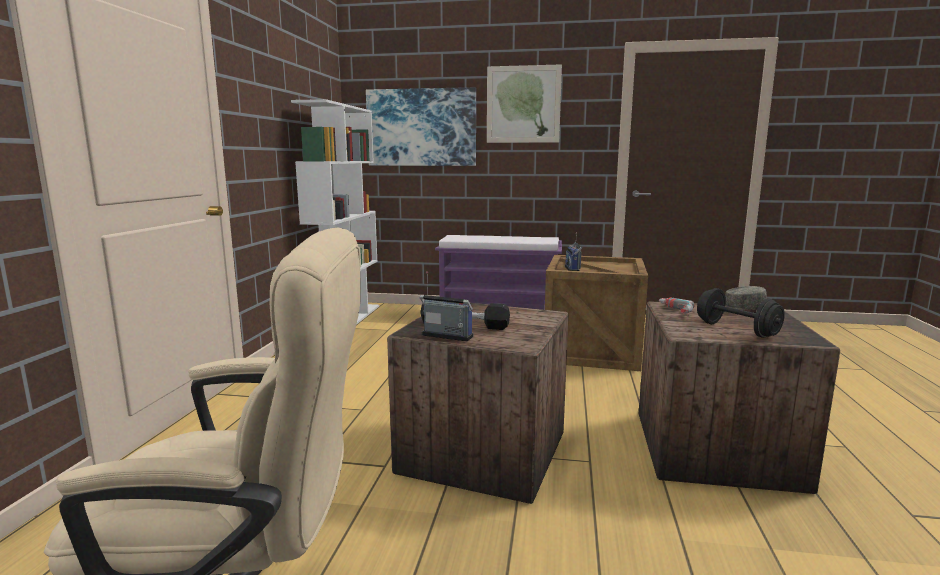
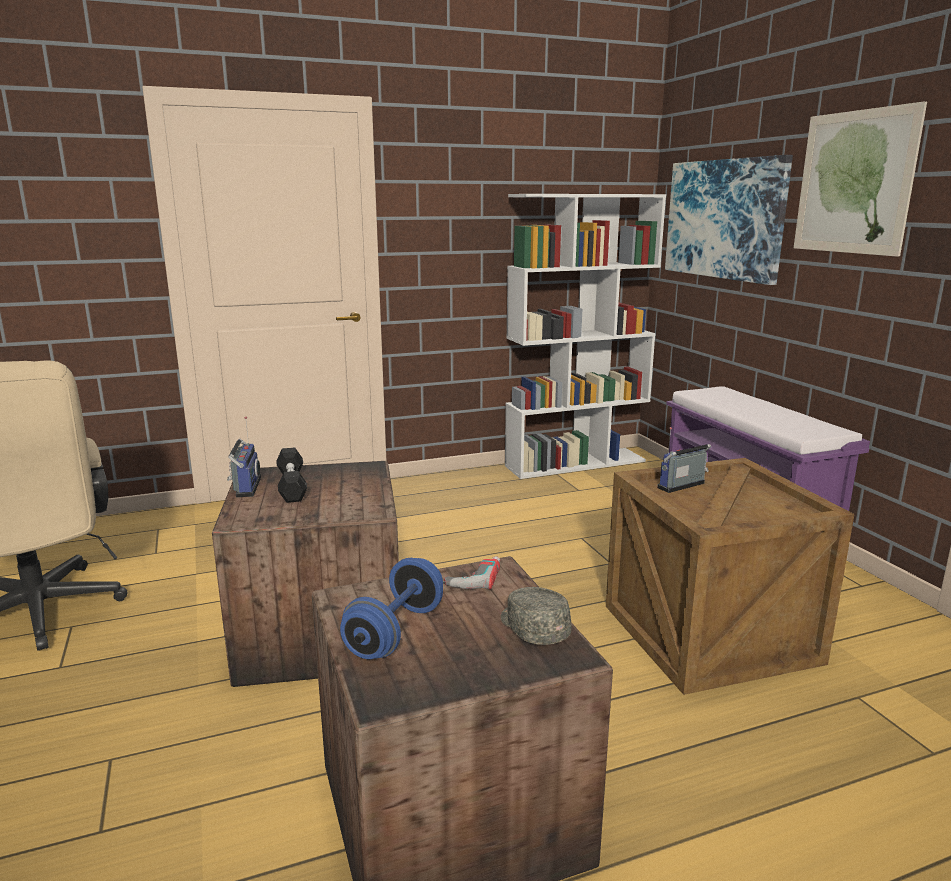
camera: 60 degrees right, 5 degrees up
(736, 330) = (395, 632): black dumbbell -> blue dumbbell

